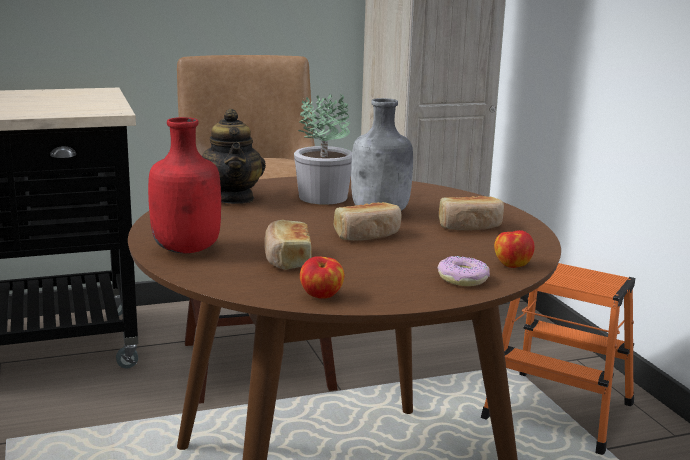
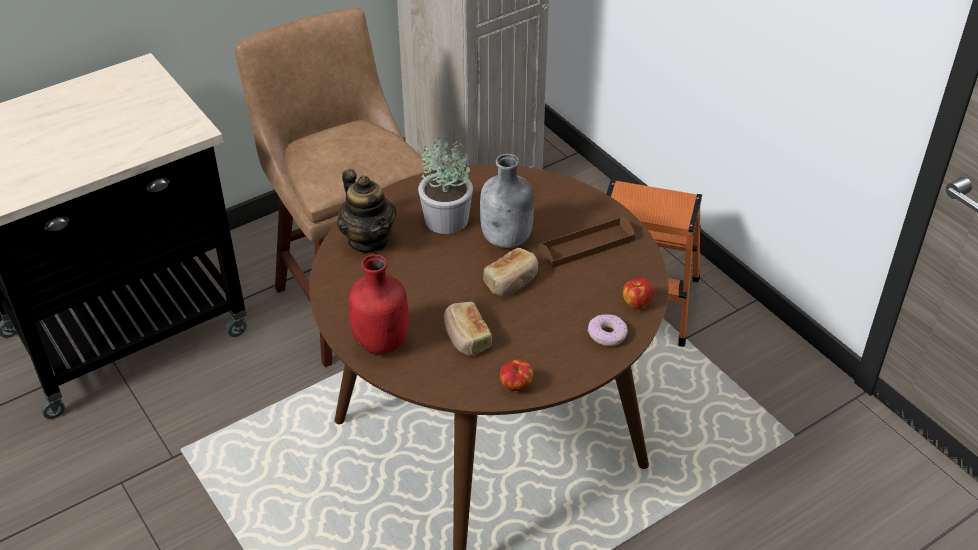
camera: 15 degrees left, 25 degrees up
(470, 226) = (586, 245): bread -> brown tray

